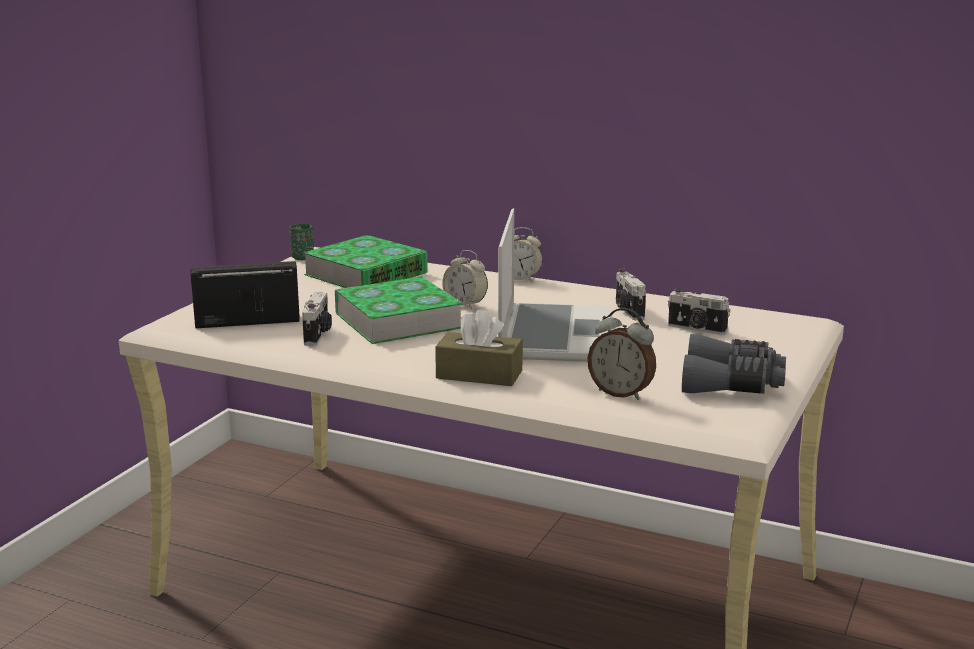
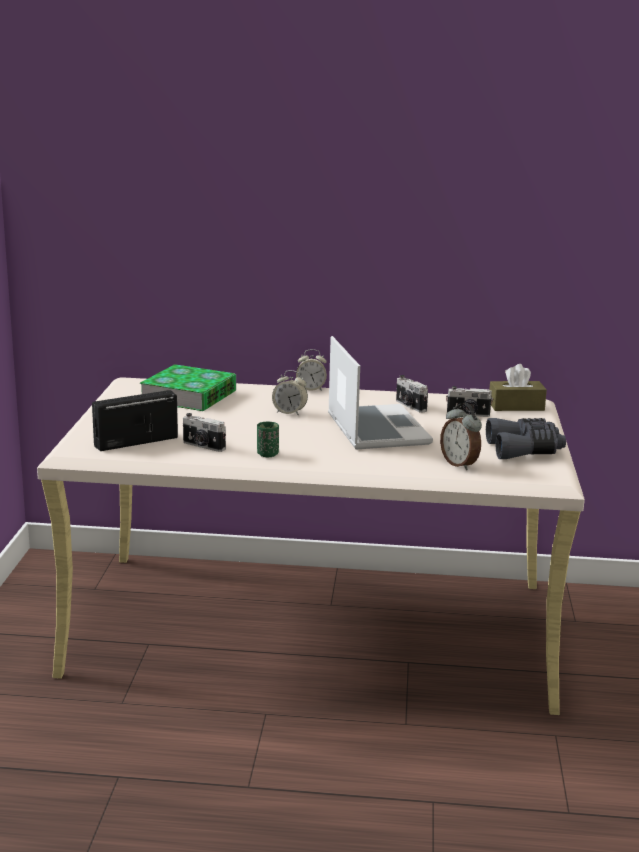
camera: 20 degrees left, 0 degrees up
(302, 258) = (123, 387): green cup -> green cup (267, 454)
(318, 335) = (203, 446): camera -> camera turned 135 degrees clockwise
(398, 320) = (252, 429): book -> none
(479, 374) = (352, 462): brown tissue box -> brown tissue box (516, 406)
(621, 393) = (460, 464): alarm clock -> alarm clock turned 45 degrees clockwise

